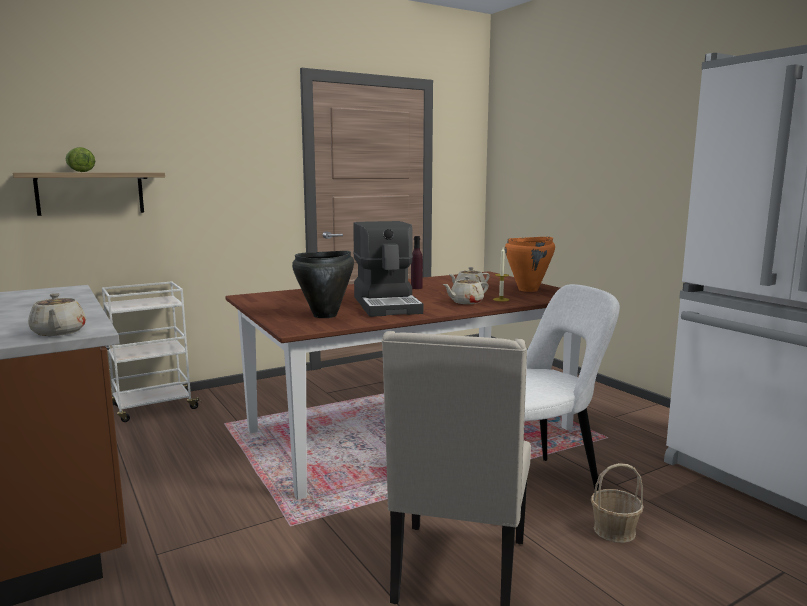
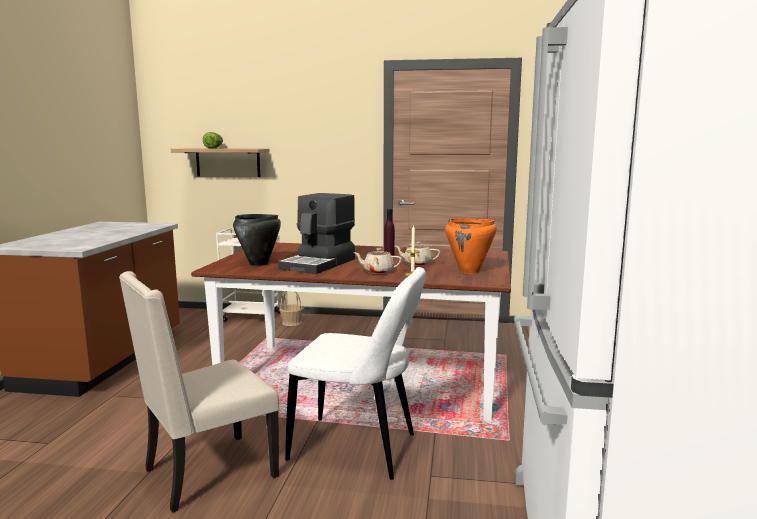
camera: 40 degrees right, 0 degrees up
(58, 332) = (67, 246): beige teapot -> none
(614, 530) = (351, 503): basket -> basket (291, 322)

